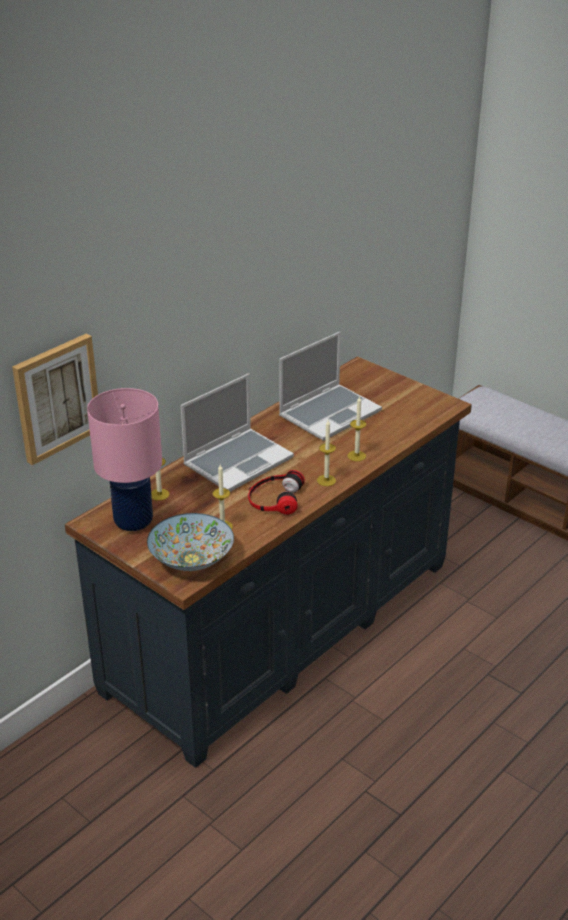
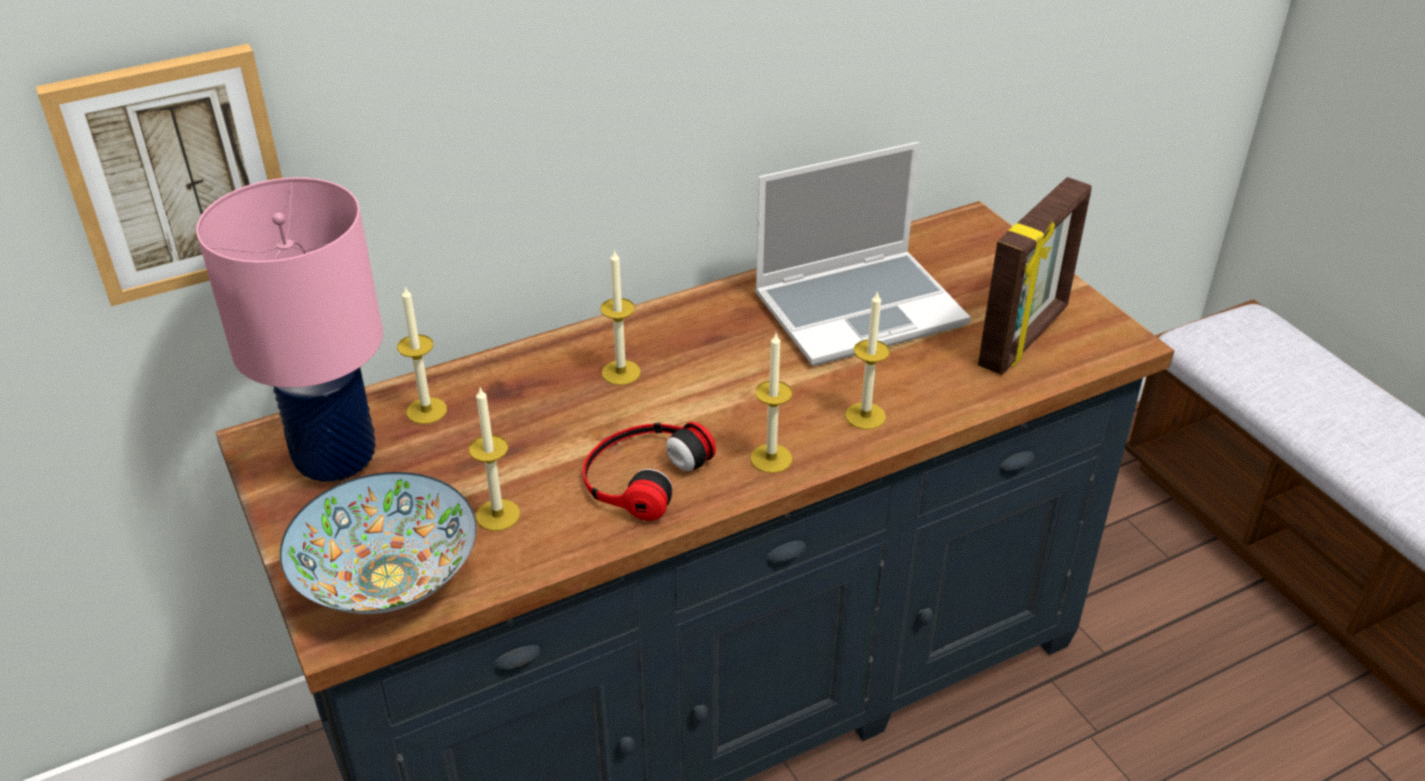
camera: 20 degrees right, 5 degrees up
(238, 461) = (621, 372): laptop -> candle
(407, 411) = (1025, 338): none -> picture frame

